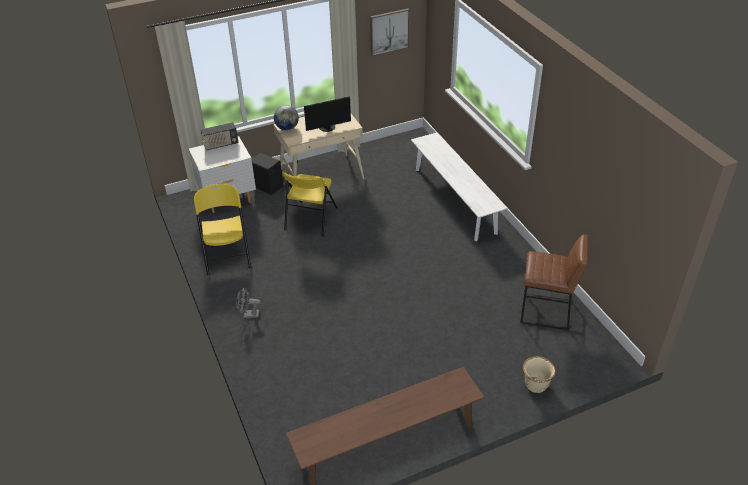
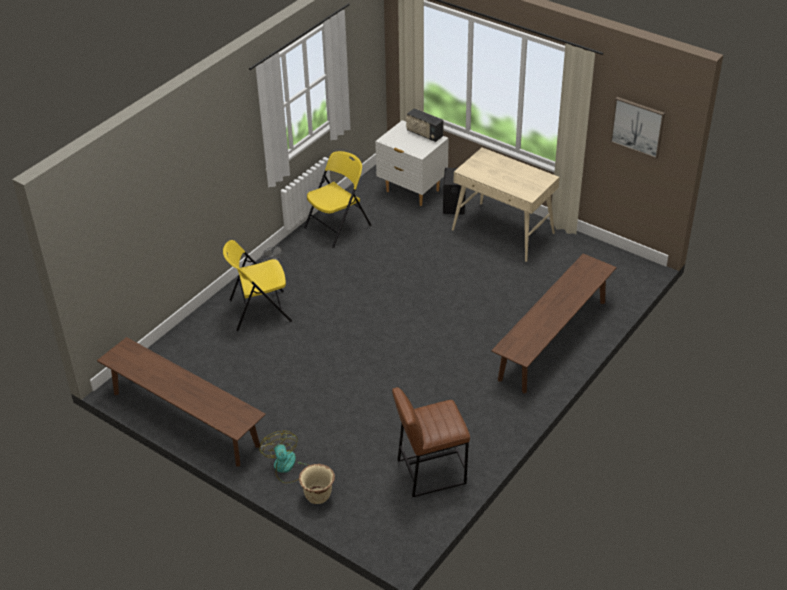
camera: 60 degrees right, 0 degrees up
(287, 128) = (482, 158): globe -> none
(311, 218) = (431, 253): yellow chair -> yellow chair (260, 310)
(327, 128) = (508, 182): monitor -> none
(454, 200) = (553, 340): white bench -> brown bench
(492, 393) = (287, 467): none -> fan
(546, 311) = (430, 472): brown chair -> brown chair turned 90 degrees clockwise

